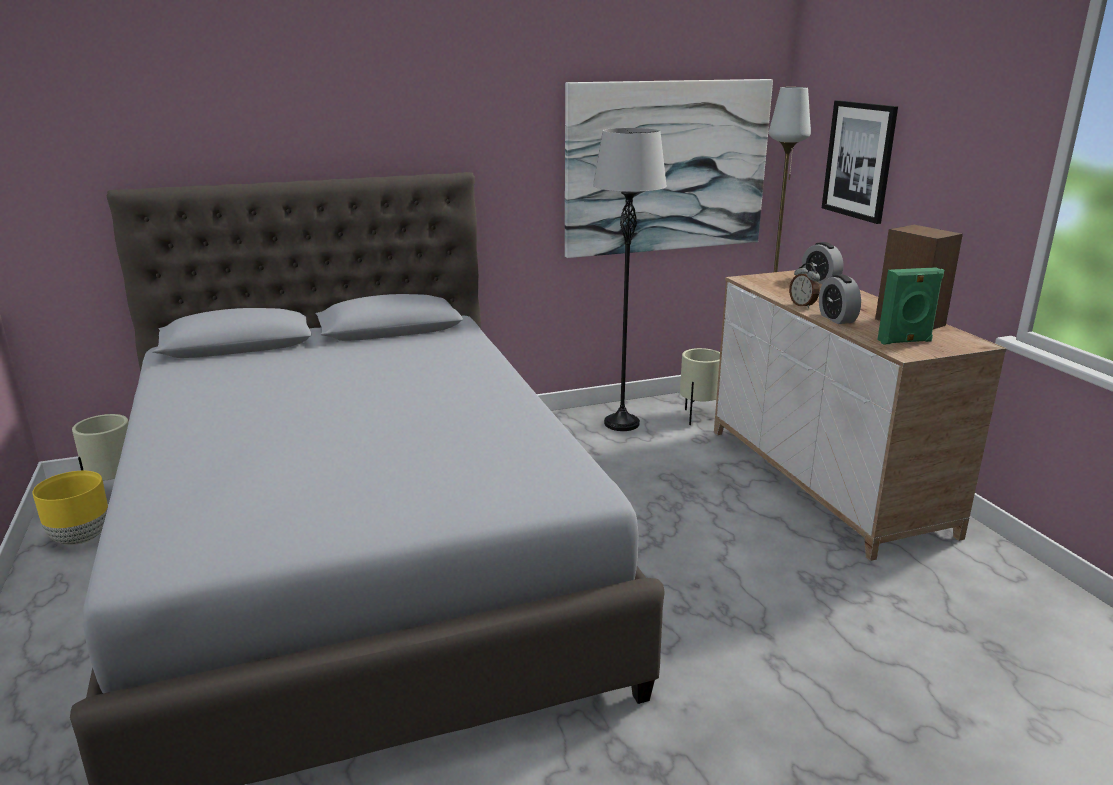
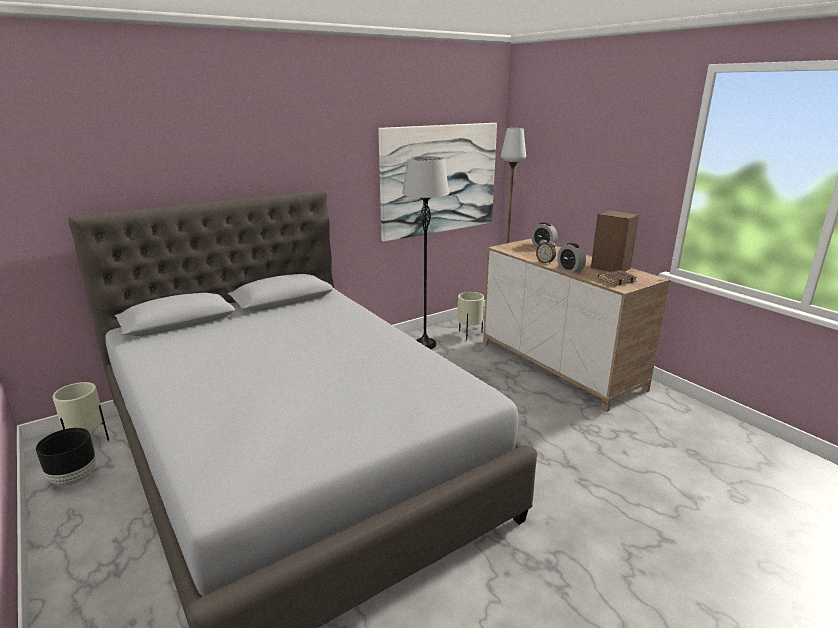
camera: 15 degrees left, 0 degrees up
(80, 537) = (74, 478): yellow planter -> black planter
(859, 160) = (558, 171): picture -> none
(905, 341) = (616, 280): green speaker -> brown book

